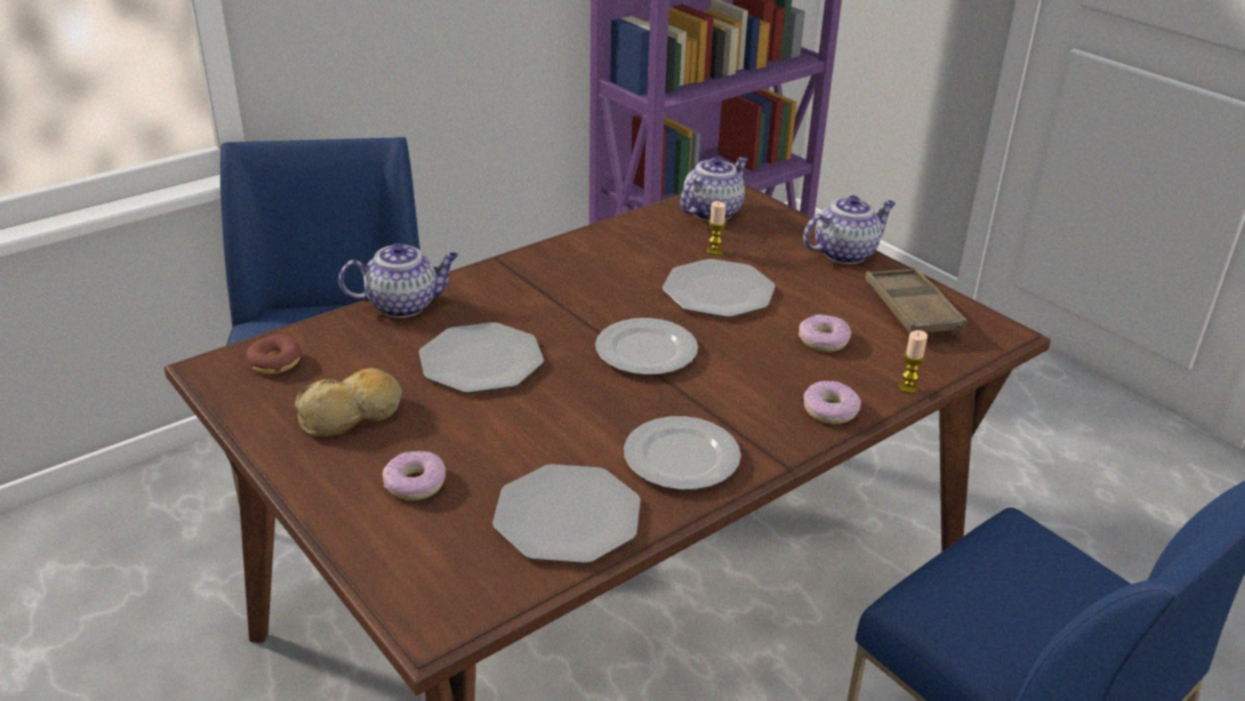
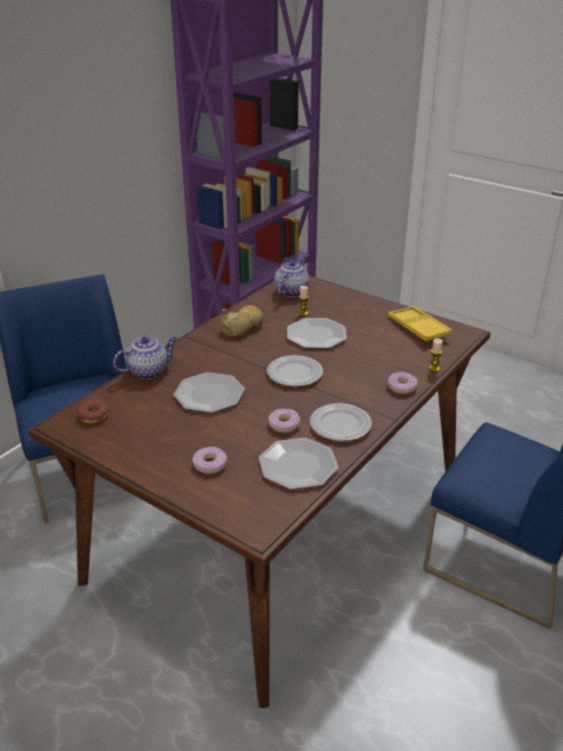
camera: 15 degrees left, 0 degrees up
(352, 415) = (155, 436): bread -> bread (243, 327)
(823, 340) = (382, 352): donut -> donut (284, 425)
(845, 253) = (371, 303): teapot -> none
(911, 309) = (418, 328): brown tray -> yellow tray

